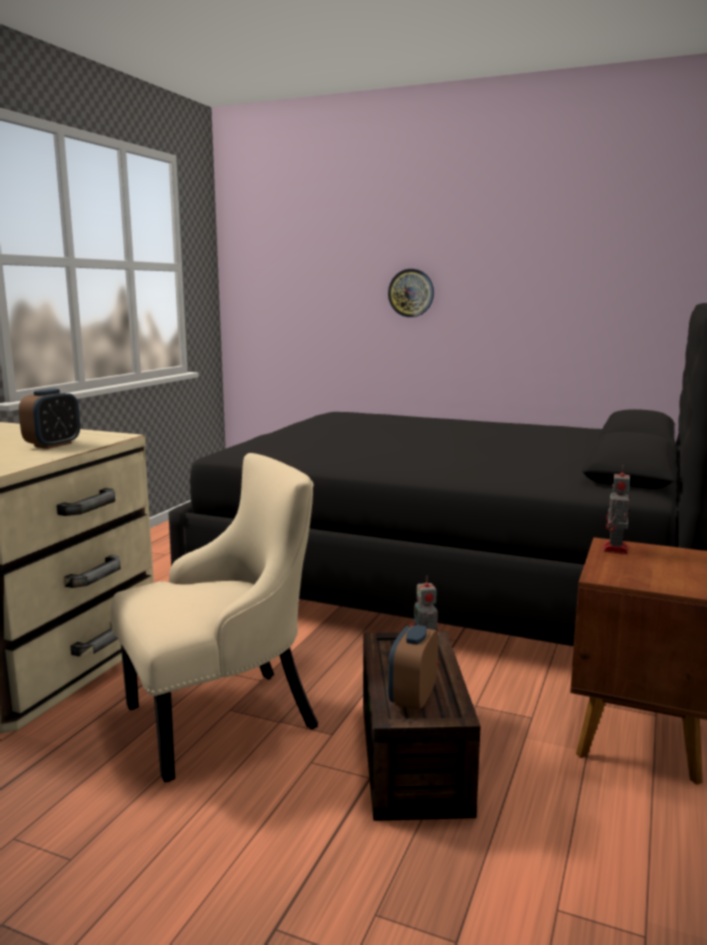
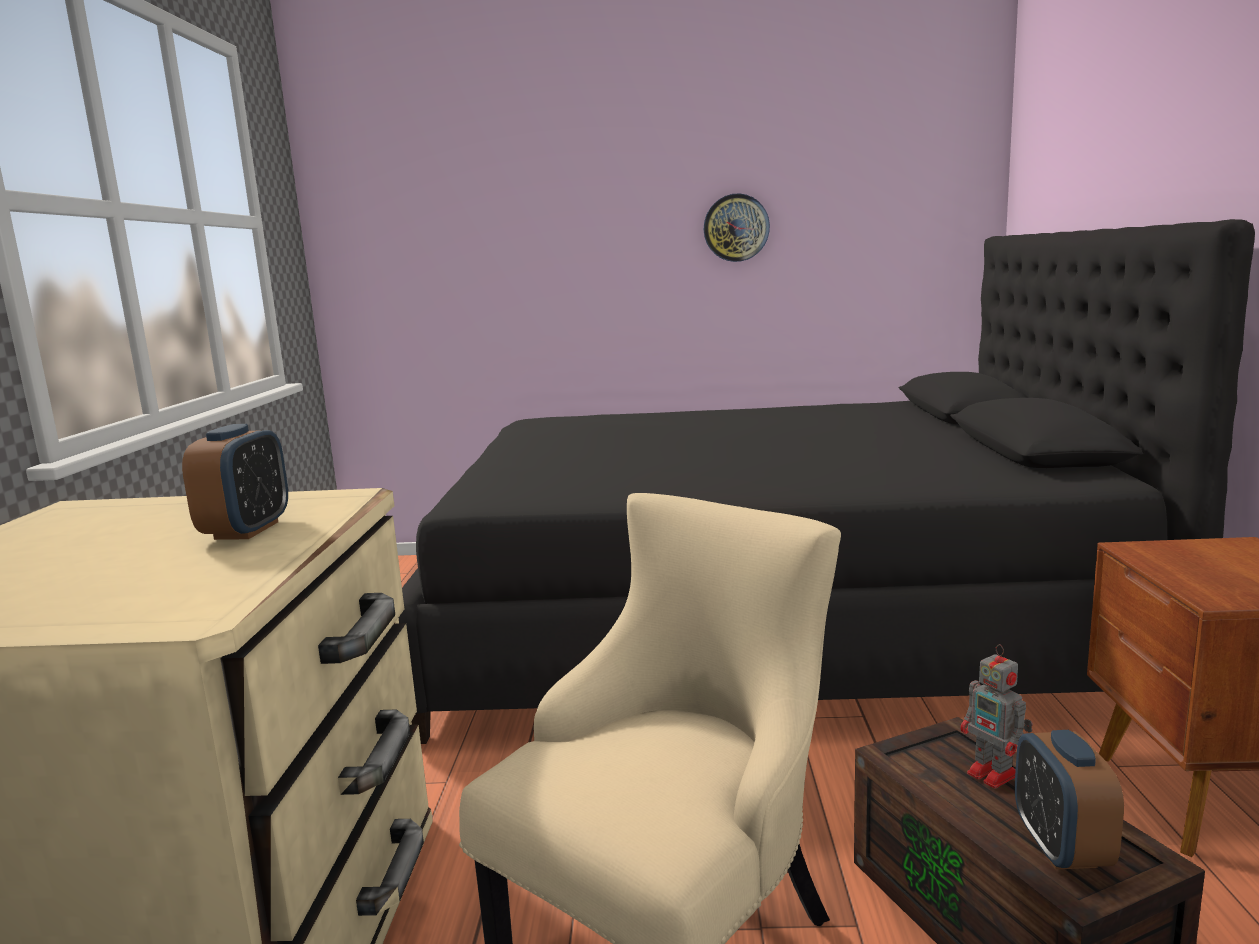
camera: 20 degrees left, 0 degrees up
(411, 293) = (609, 246): wall clock -> wall clock (736, 228)
(615, 550) = (1156, 555): toy robot -> none

